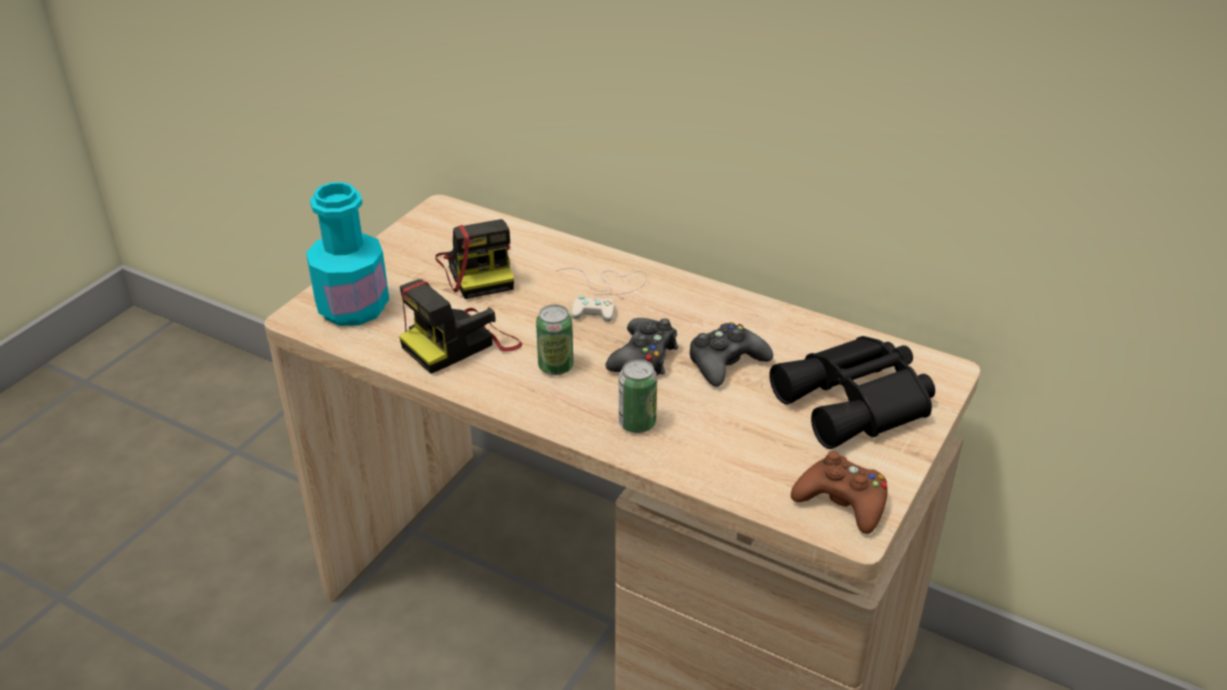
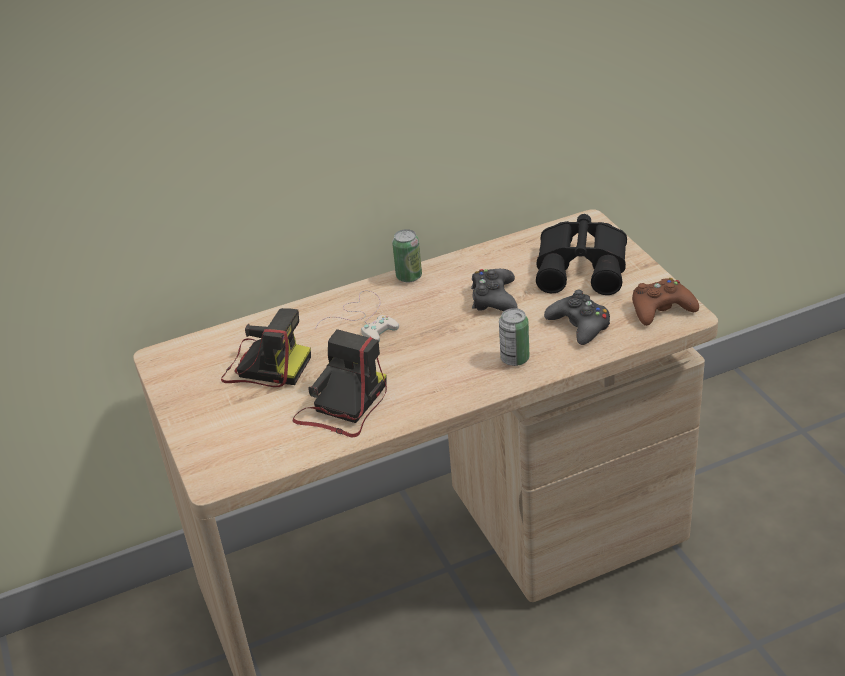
camera: 50 degrees left, 0 degrees up
(353, 307) = (235, 447): turquoise bottle -> none
(461, 343) = (344, 406): camera -> camera turned 150 degrees counterclockwise
(555, 367) = (419, 371): can -> can (409, 276)
(644, 357) = (451, 329): black game controller -> black game controller (579, 325)

